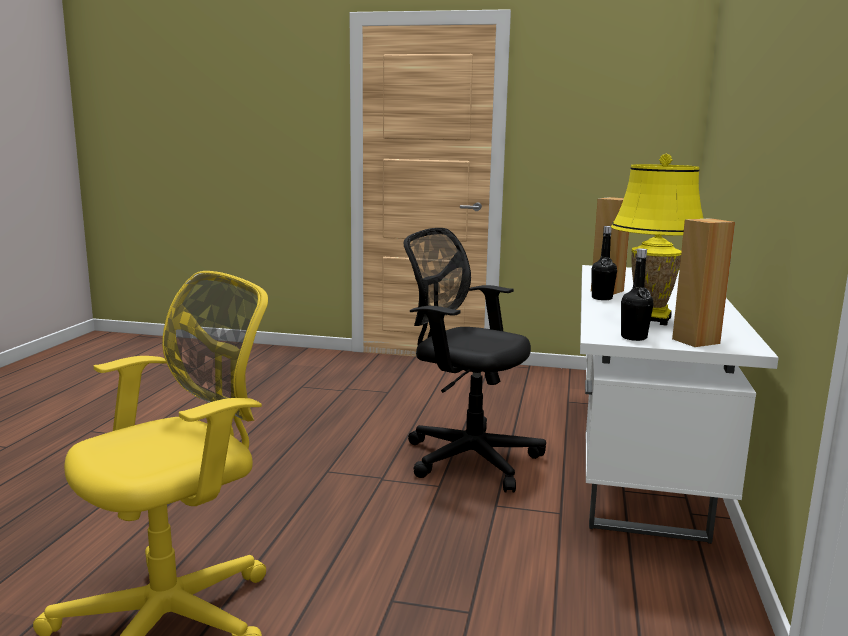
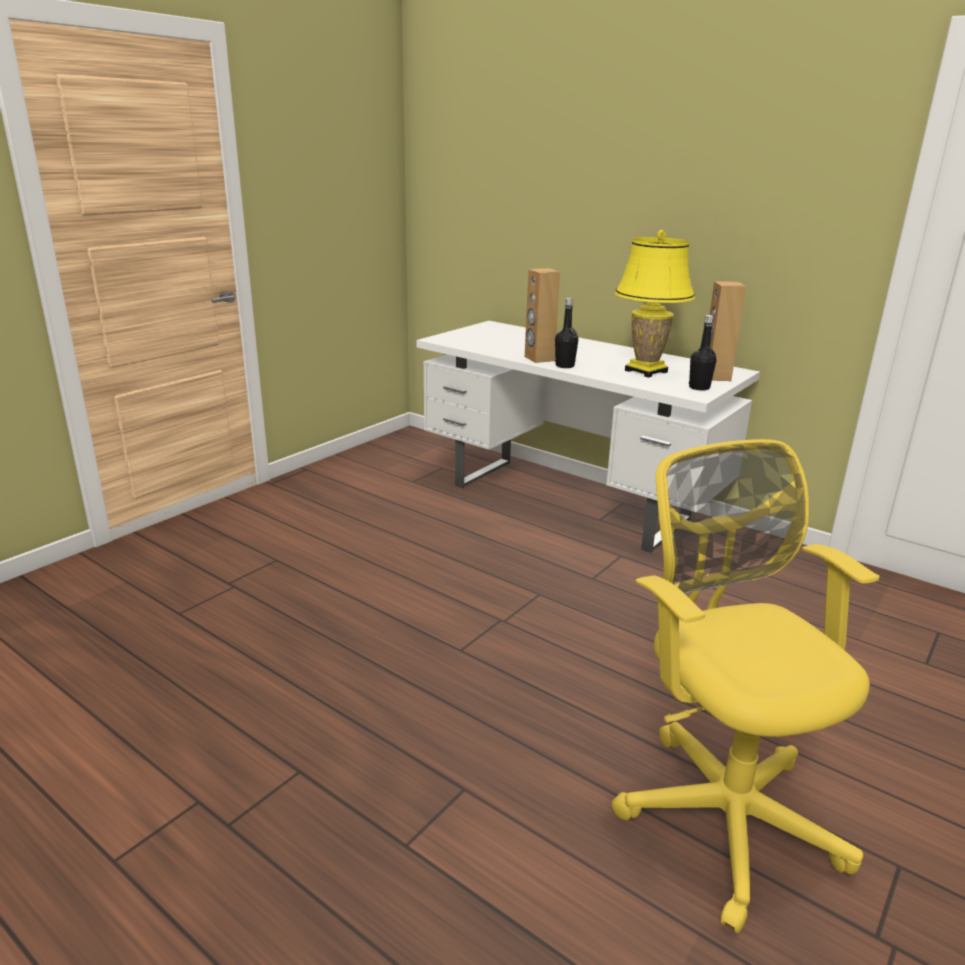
camera: 65 degrees left, 10 degrees up
(467, 457) = (490, 563): black office chair -> none

